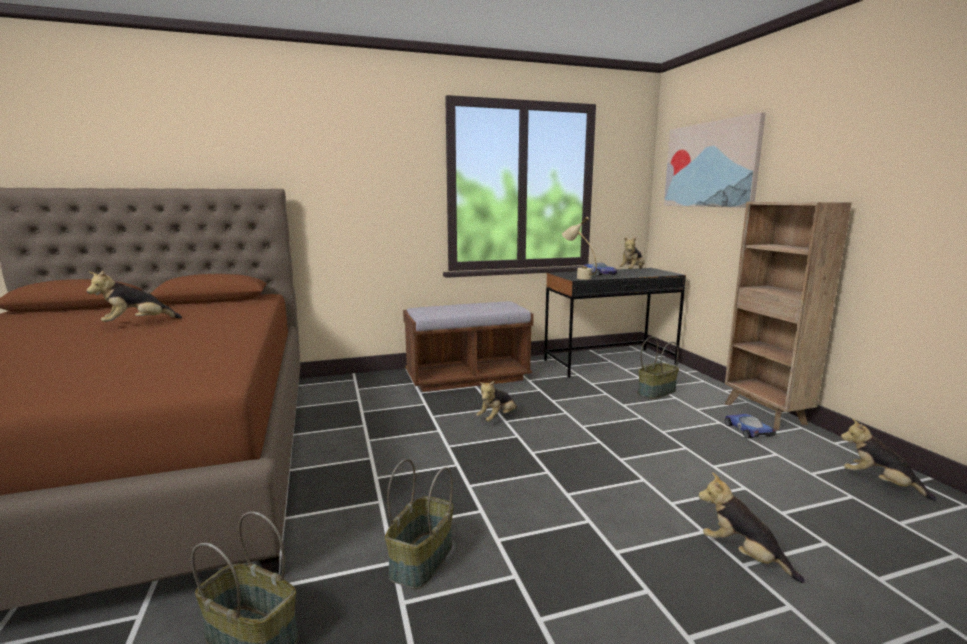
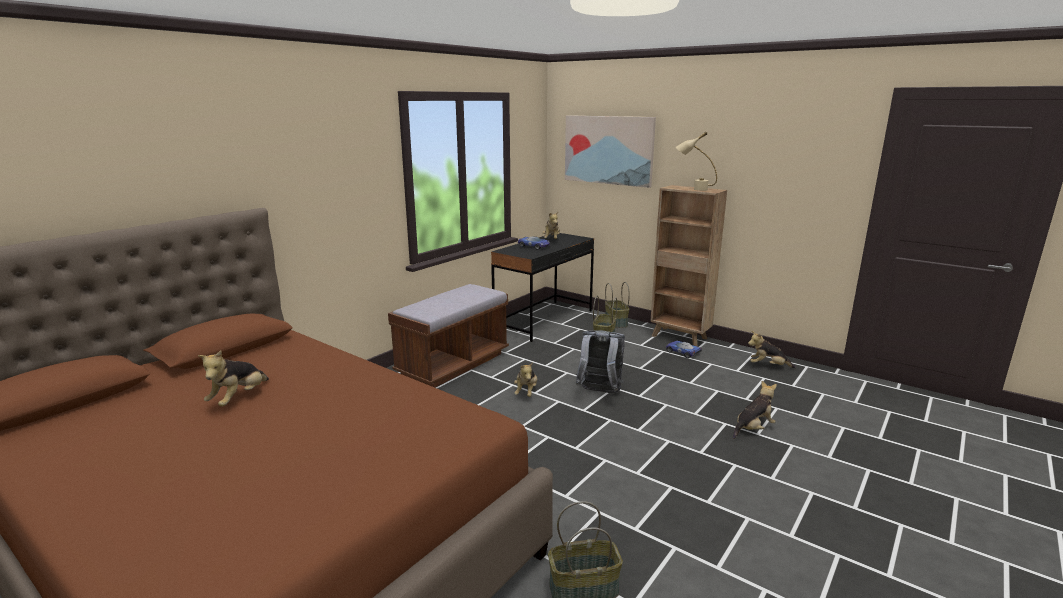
camera: 35 degrees left, 5 degrees up
(422, 560) = (614, 503): basket -> basket (616, 322)
(575, 441) = (599, 392): none -> grey backpack
(578, 277) = (528, 254): beige table lamp -> beige table lamp (693, 189)
(743, 555) = (753, 429): plush toy -> plush toy turned 135 degrees clockwise

